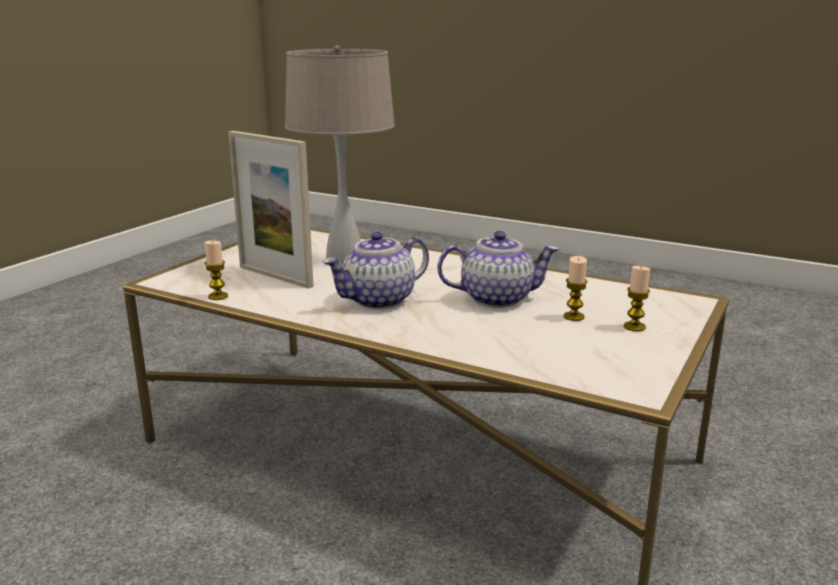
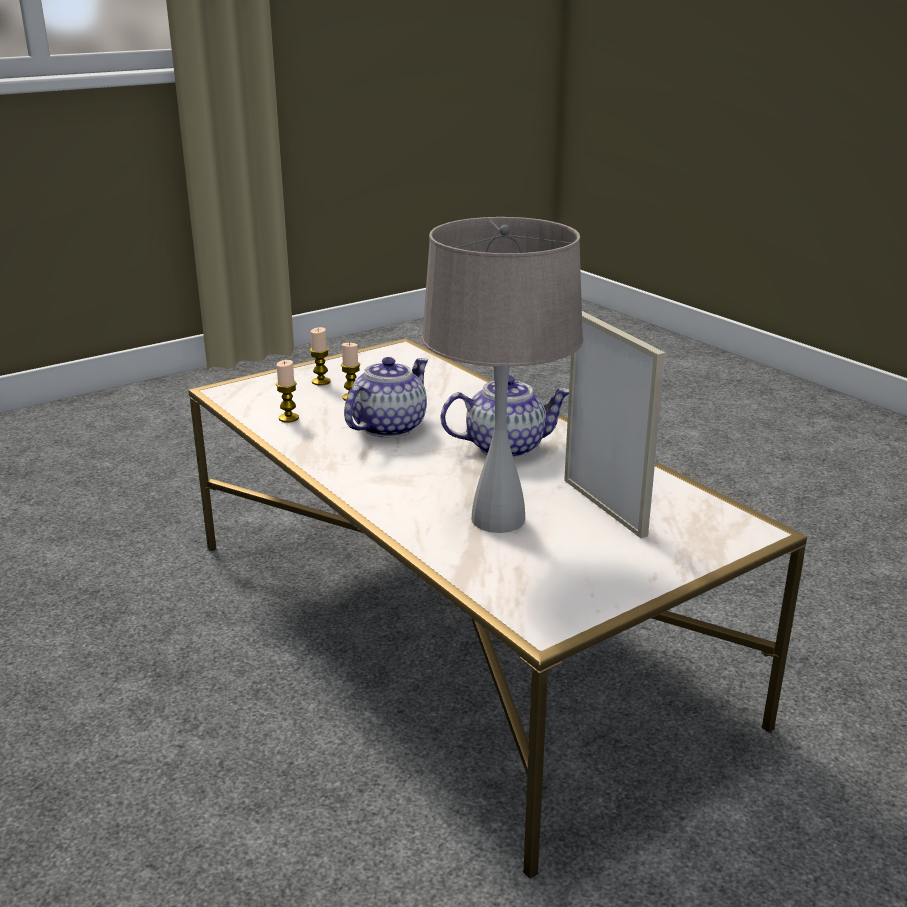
camera: 155 degrees left, 5 degrees up
(218, 296) = (679, 486): candle -> candle (288, 418)
(497, 298) = (388, 427): teapot -> teapot turned 105 degrees clockwise

